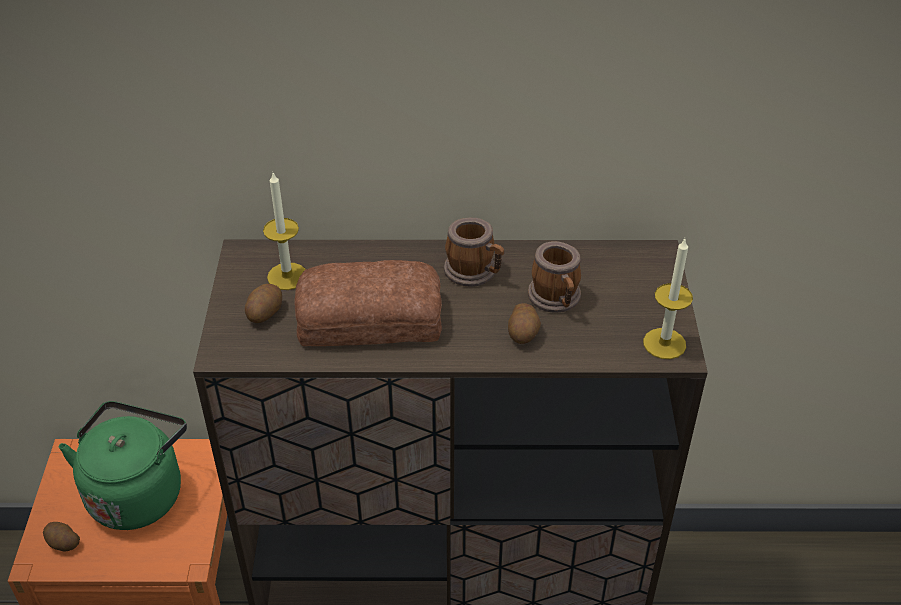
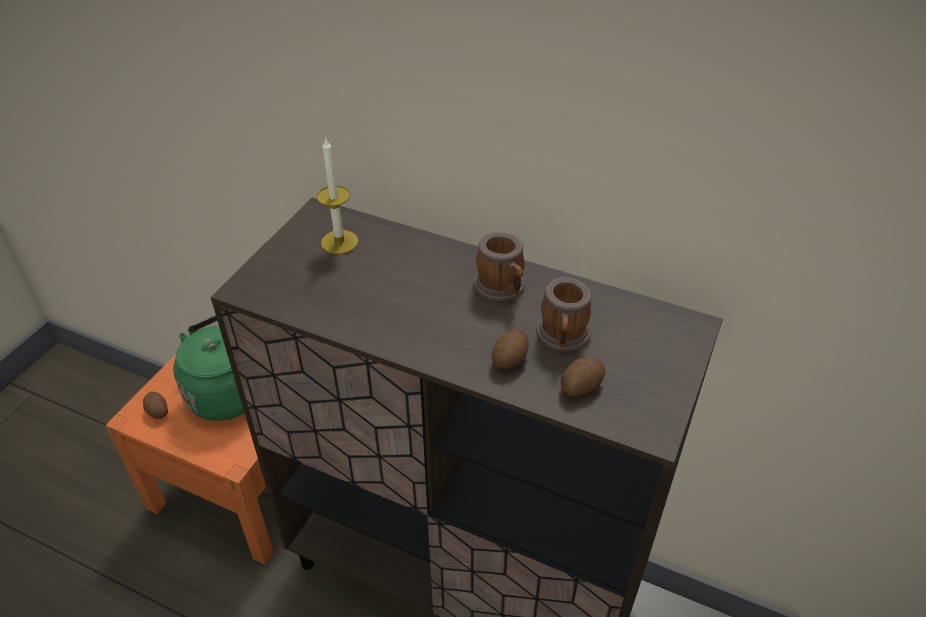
camera: 25 degrees right, 0 degrees up
(264, 312) = (299, 266): potato -> potato (580, 385)
(368, 316) = (381, 297): bread -> none
(664, 343) = (645, 417): candle -> none

